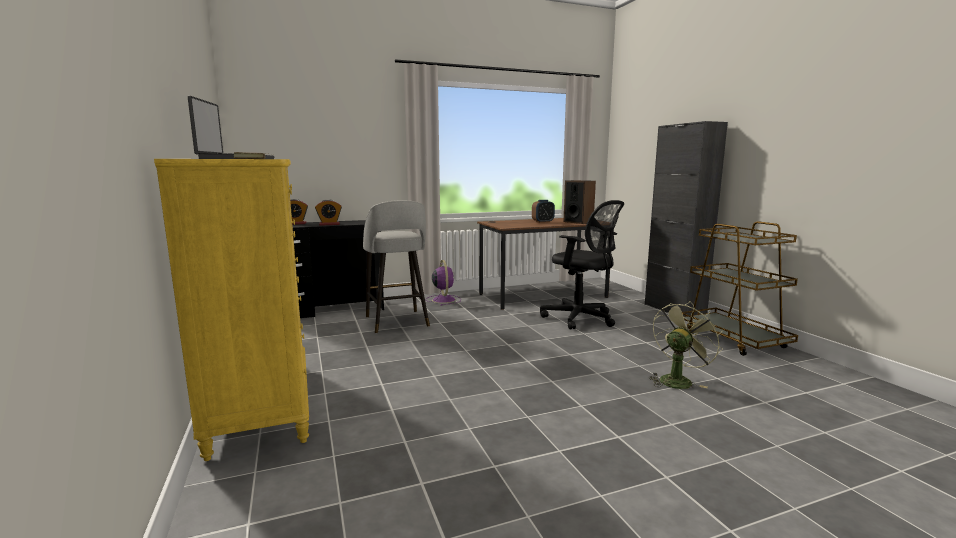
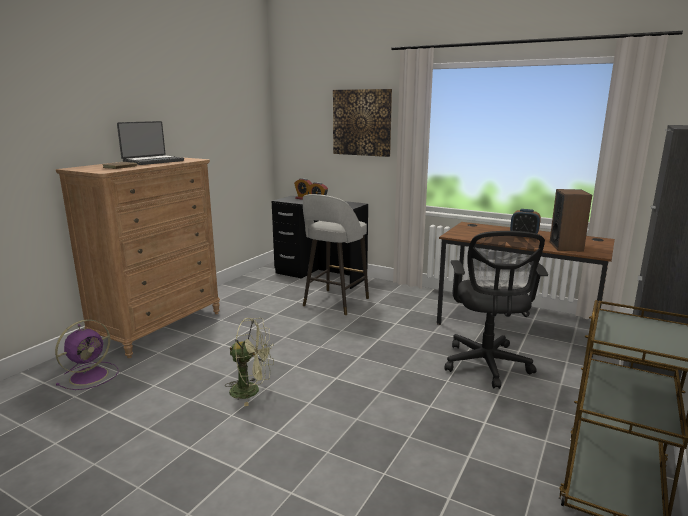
camera: 50 degrees right, 5 degrees up
(261, 405) = (159, 327): yellow dresser -> brown dresser
(357, 135) = (362, 122): none -> picture
(443, 299) = (414, 295): purple fan -> purple fan (90, 375)
(677, 380) = (404, 471): green fan -> green fan (251, 391)

